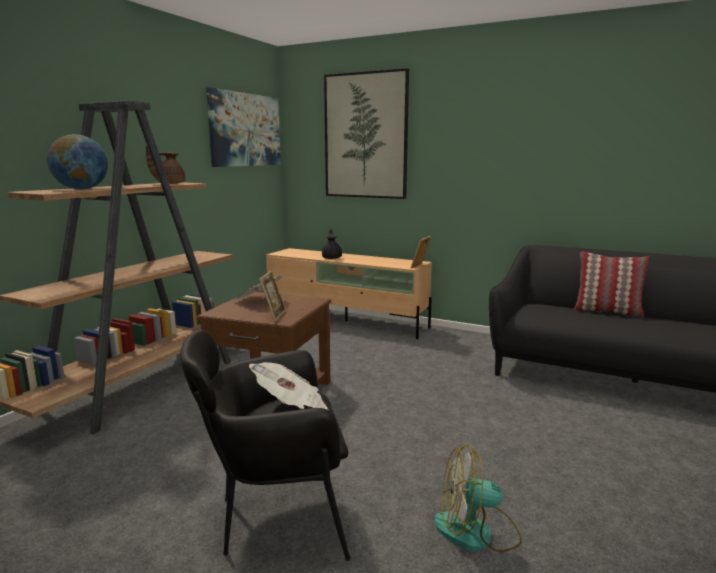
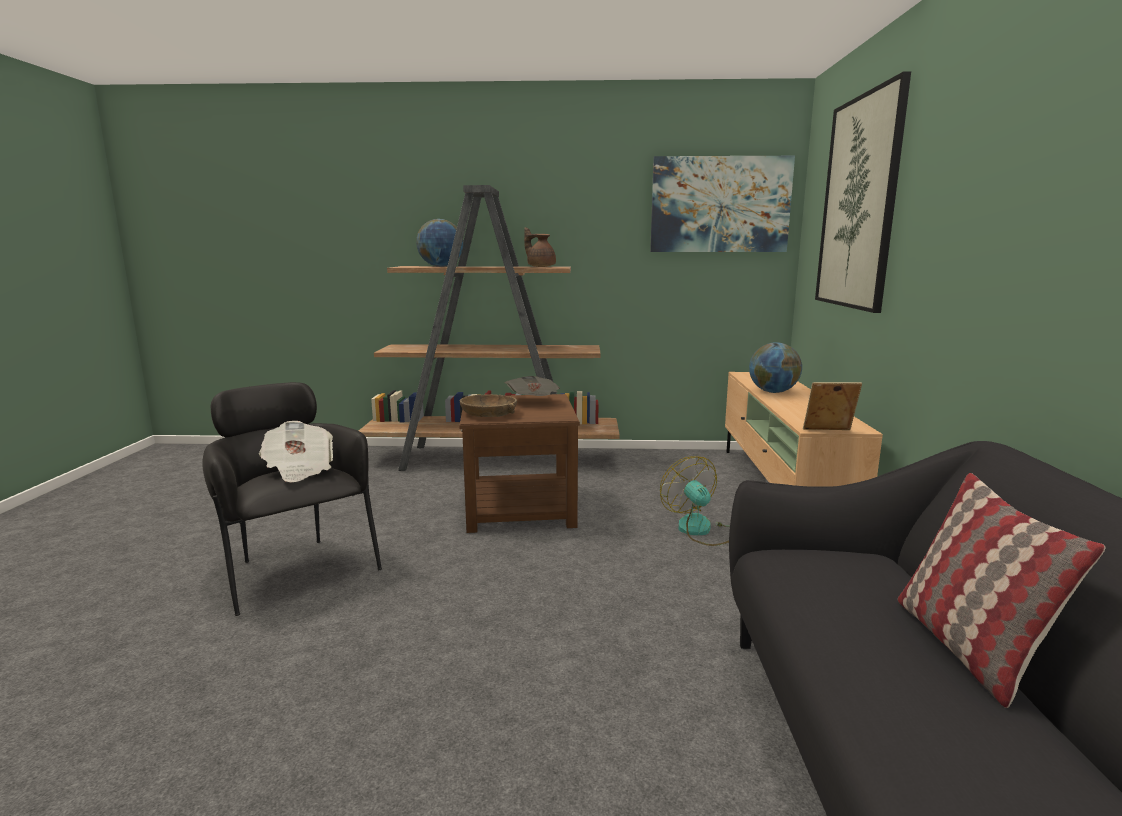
camera: 65 degrees right, 0 degrees up
(274, 315) = (489, 413): picture frame -> brown bowl
(332, 258) = (773, 392): black teapot -> globe
(476, 532) = (281, 685): fan -> fan (701, 530)

